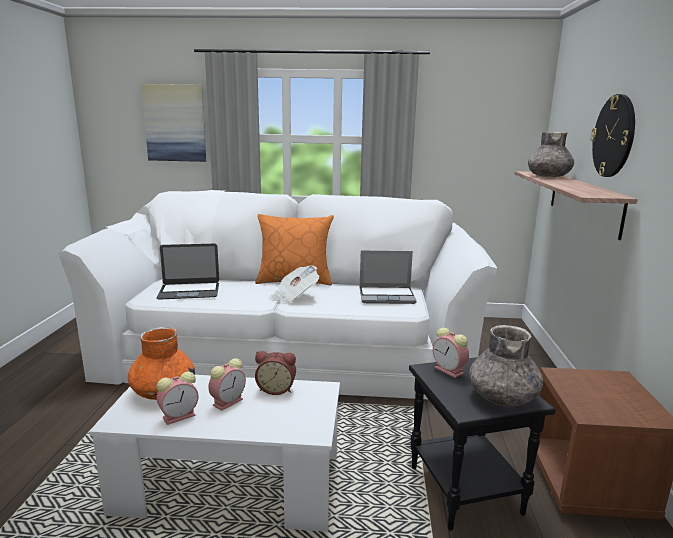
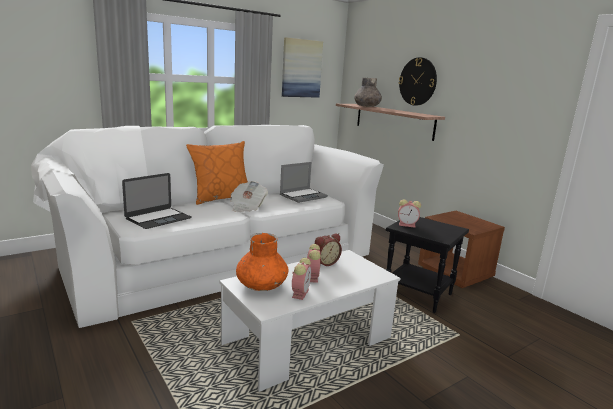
camera: 40 degrees left, 0 degrees up
(175, 123) = (51, 59): picture -> picture (301, 68)
(503, 397) = (446, 230): grey vase -> none

